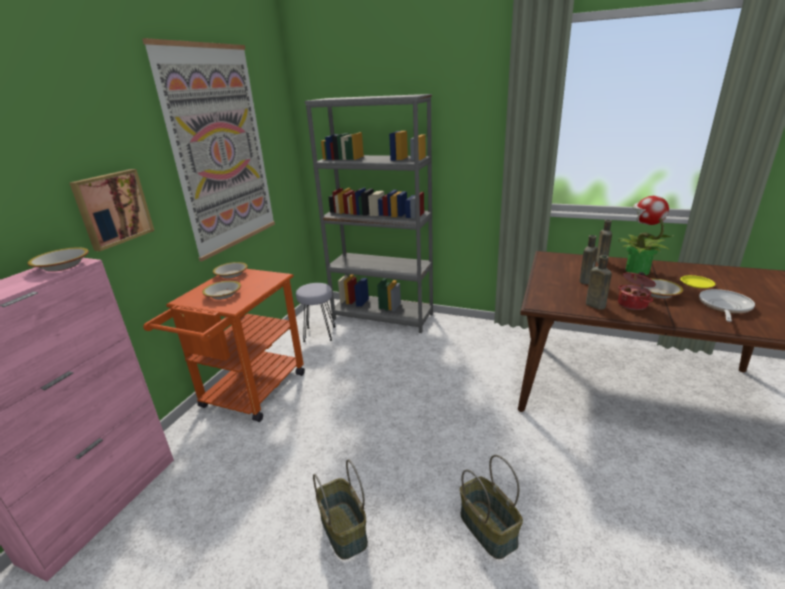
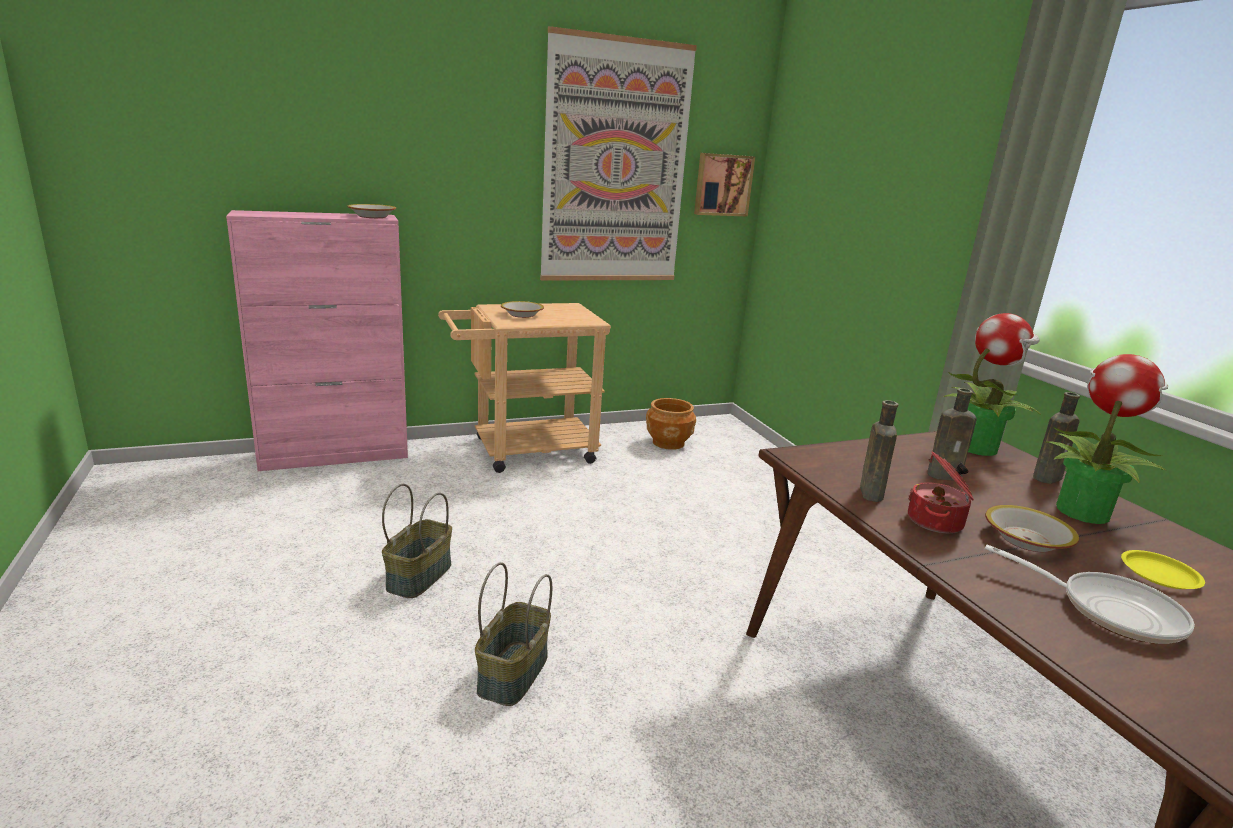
camera: 45 degrees right, 5 degrees down
(112, 208) = (455, 187): picture -> picture (722, 185)
(231, 275) = (563, 306): bowl -> none
(248, 395) = (523, 451): orange cart -> beige cart
(319, 334) = (668, 443): grey stool -> brown planter
(383, 316) = (766, 464): grey bookcase -> none
(560, 260) = (976, 447): none -> potted plant
(724, 307) = (1109, 610): frying pan -> frying pan turned 45 degrees clockwise

